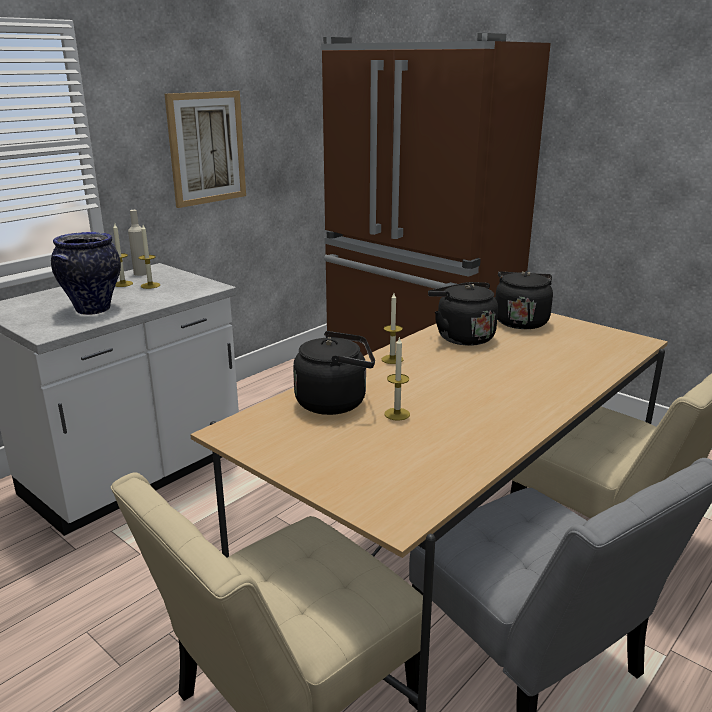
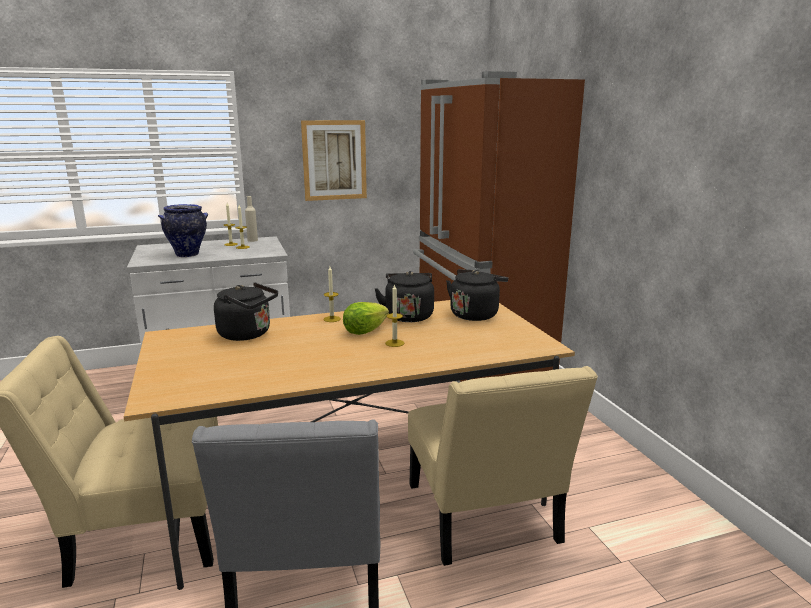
camera: 30 degrees right, 5 degrees down
(397, 414) = (268, 349): candle -> candle (394, 343)
(454, 365) = (364, 331): none -> lettuce

